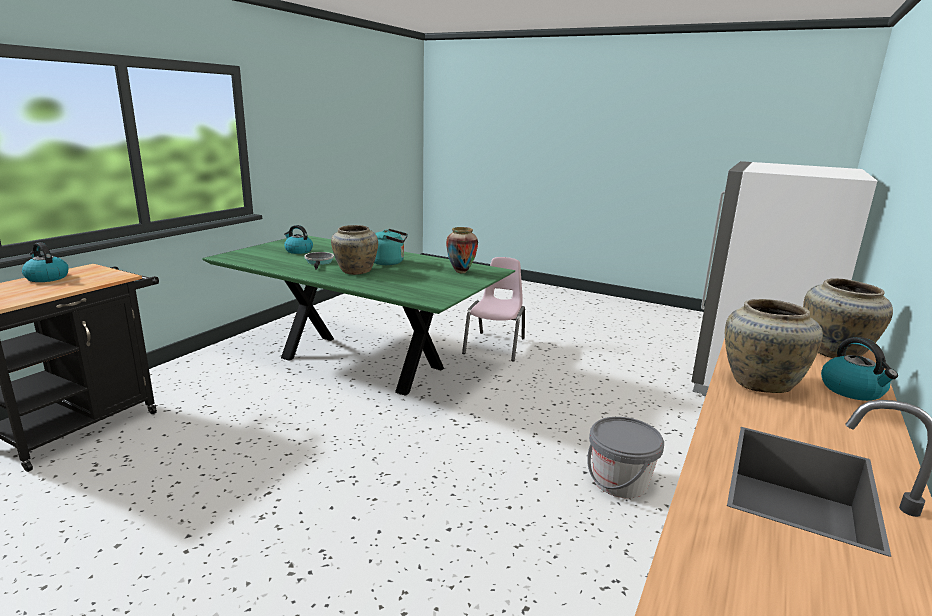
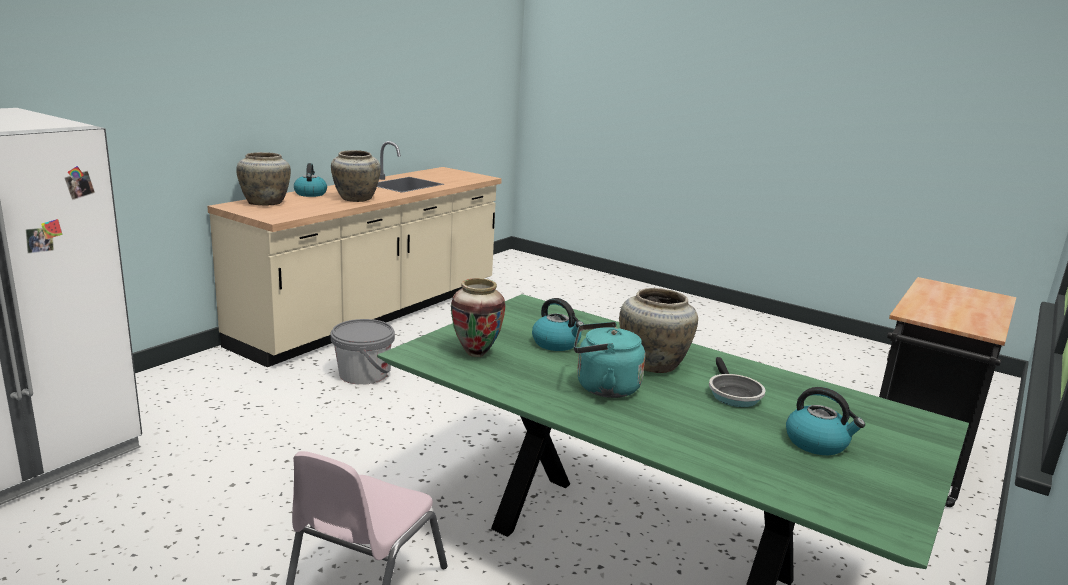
camera: 175 degrees left, 0 degrees up
(46, 278) = (983, 315): kettle -> kettle (557, 343)

